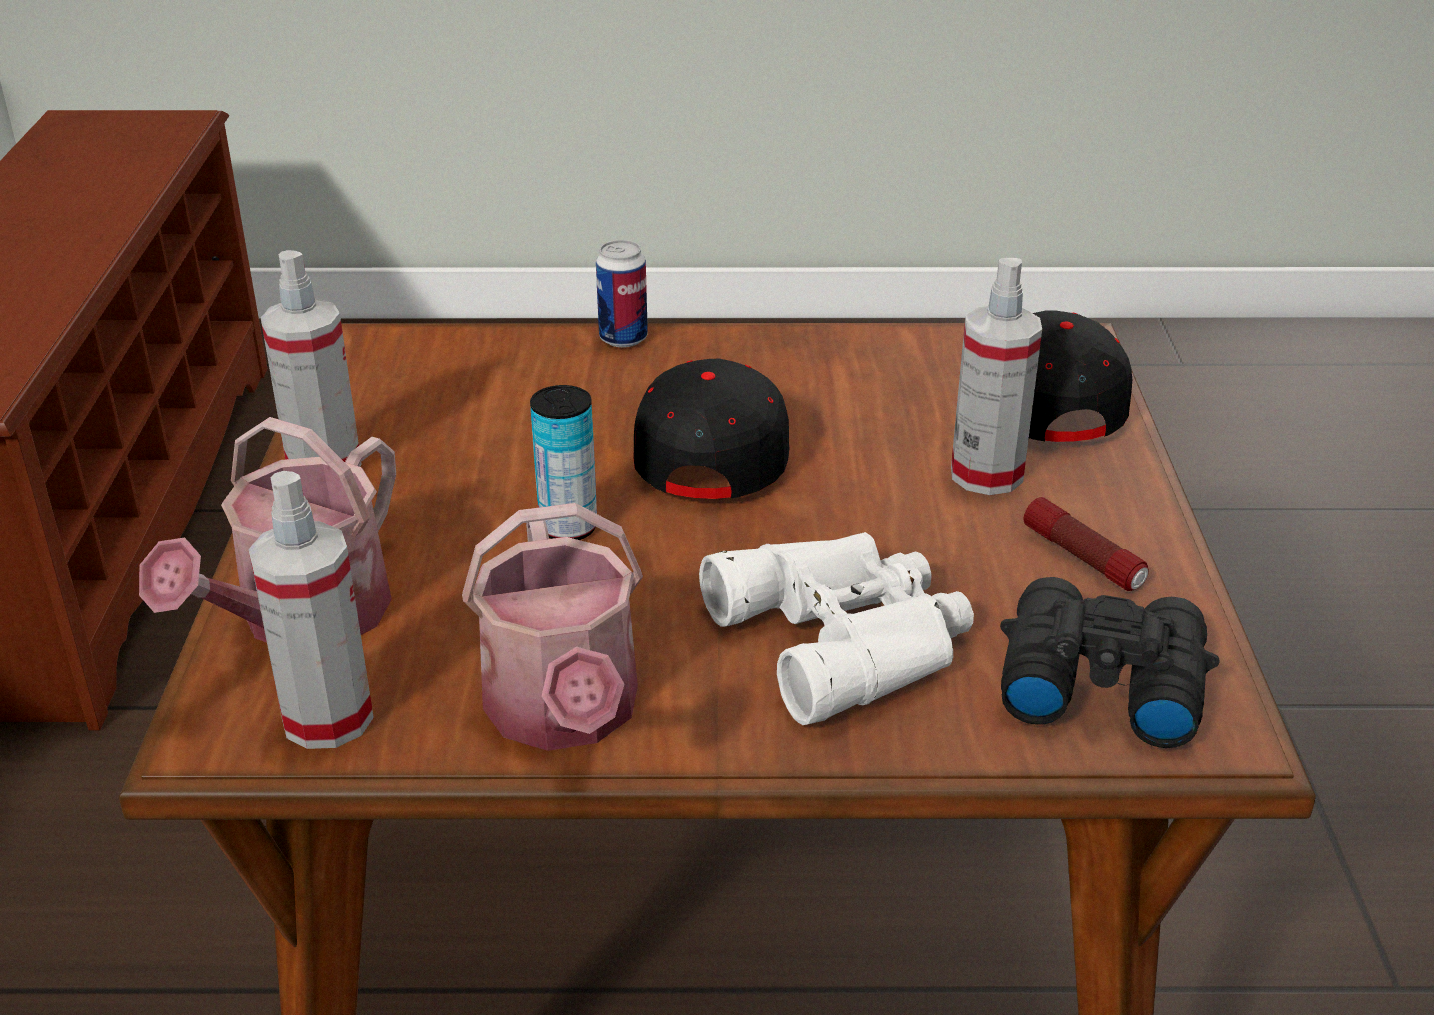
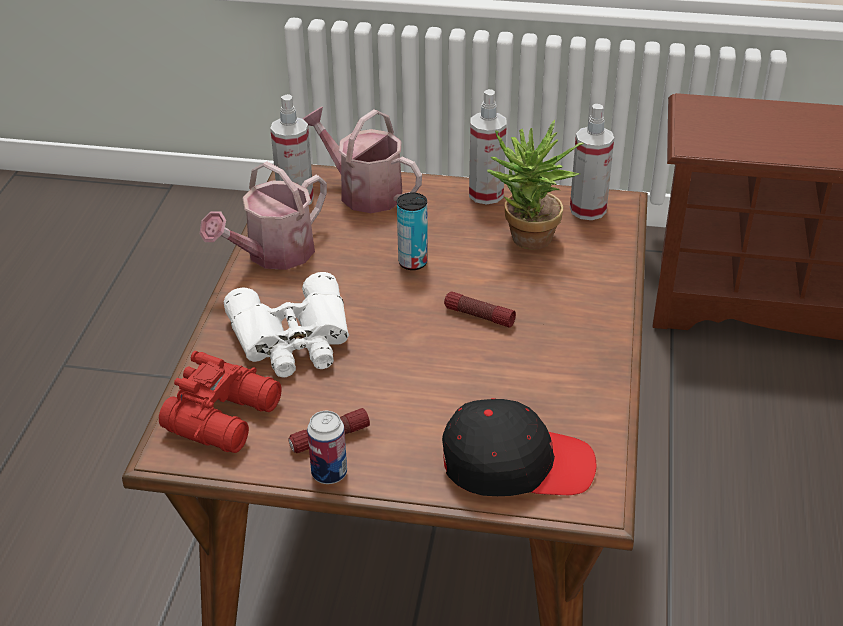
camera: 100 degrees right, 5 degrees up
(489, 416) = (527, 242): none -> potted plant
(565, 714) = (273, 255): watering can -> watering can turned 45 degrees counterclockwise
(623, 338) = (614, 293): can -> can (329, 473)
(715, 447) = (479, 316): black cap -> flashlight
(986, 474) = (425, 418): spray bottle -> spray bottle (588, 209)
(1097, 682) = (226, 416): black binoculars -> red binoculars

